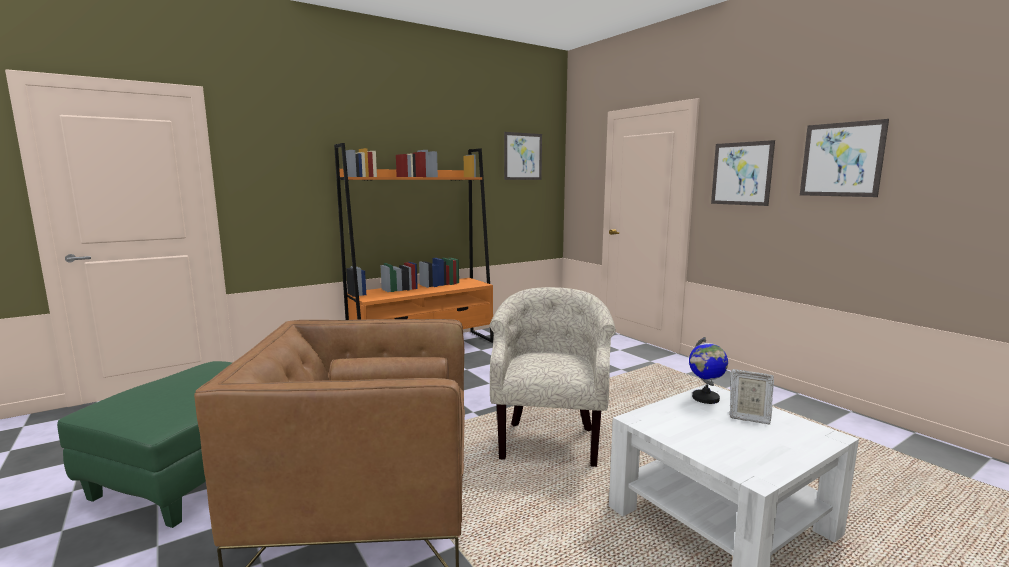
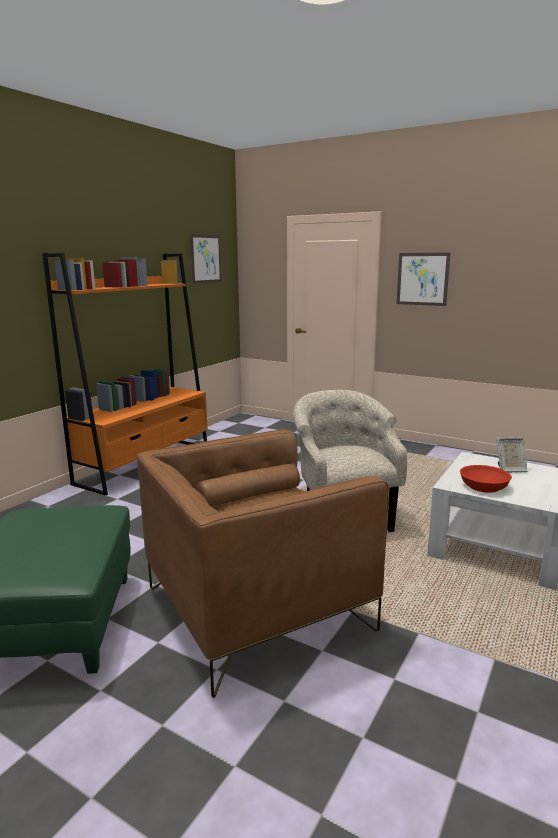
camera: 25 degrees left, 5 degrees up
(683, 430) = (484, 486): none -> red bowl
(705, 398) = (472, 462): globe -> none
(841, 159) = (502, 270): picture -> none

